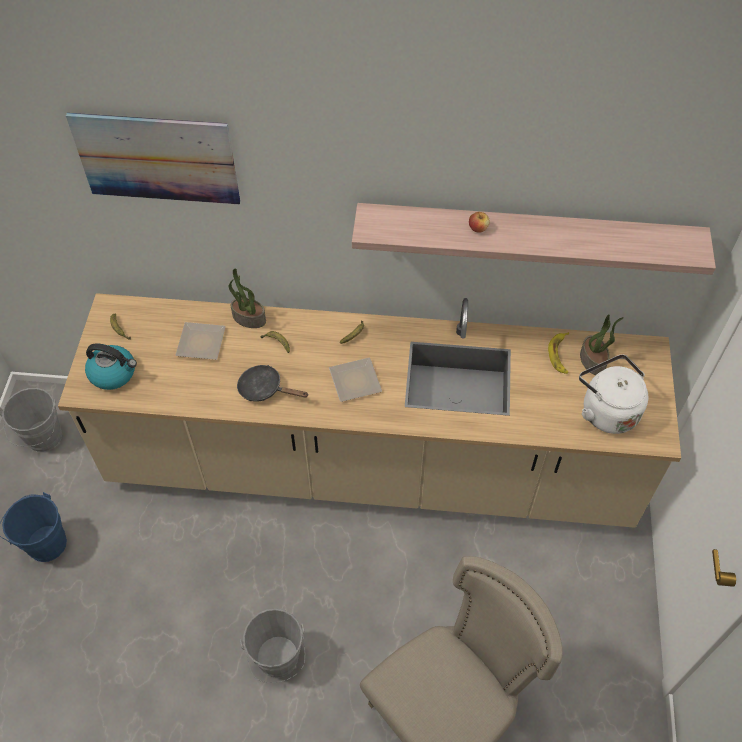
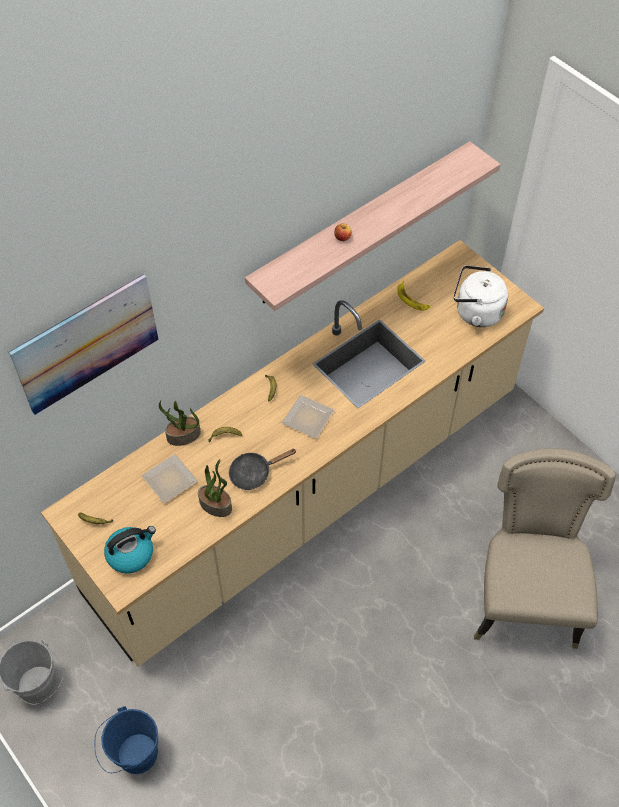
camera: 45 degrees left, 0 degrees up
(279, 662) = (393, 669): grey bucket -> none
(593, 361) = (435, 288): potted plant -> potted plant (216, 505)

